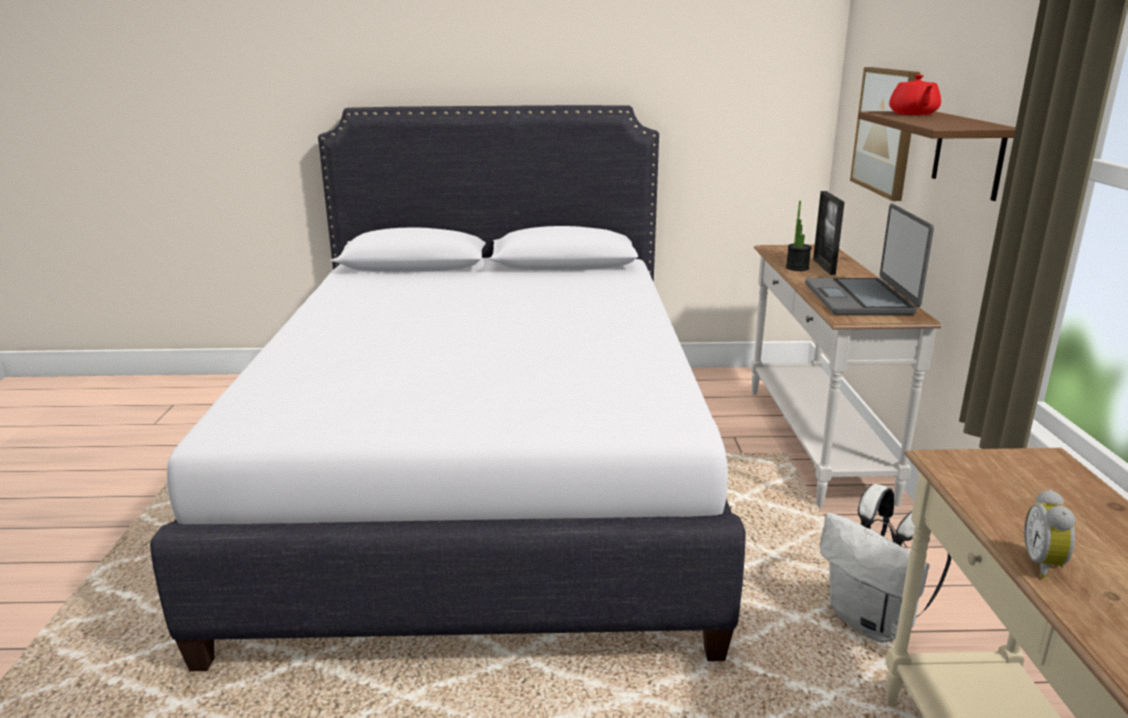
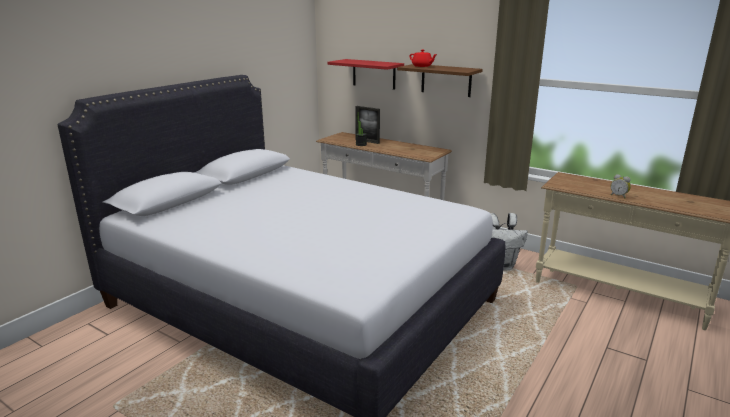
camera: 55 degrees left, 0 degrees up
(860, 299) = (412, 149): laptop -> none
(886, 131) = (374, 74): picture -> red shelf

